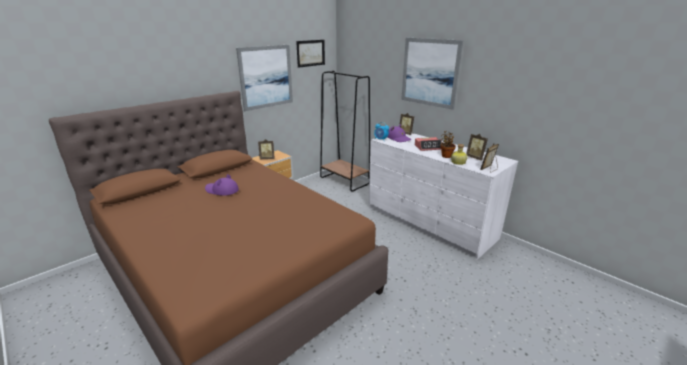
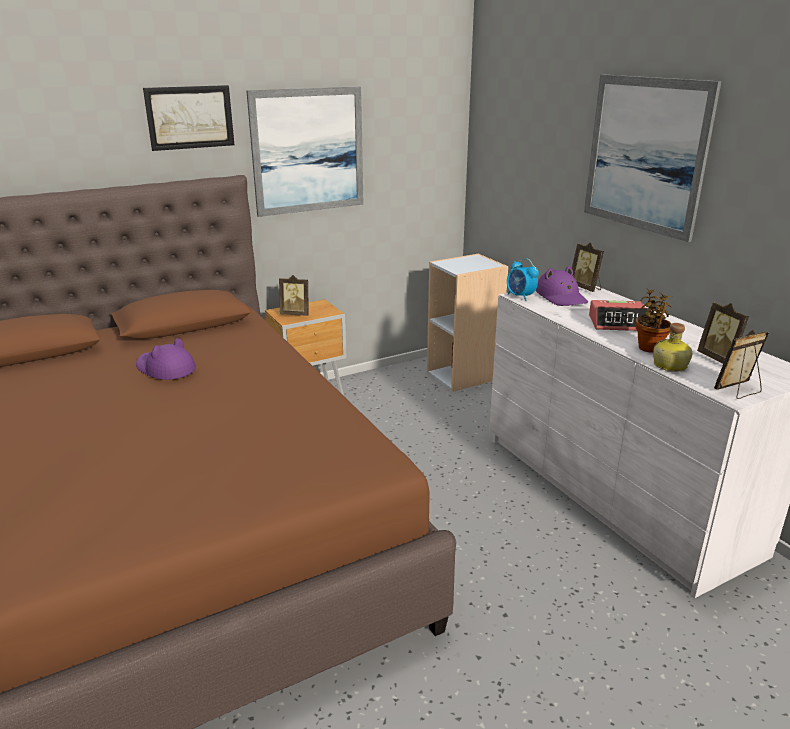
camera: 15 degrees right, 0 degrees up
(310, 53) = (409, 105): picture -> picture (190, 117)
(345, 181) = (464, 375): clothes rack -> bookcase

